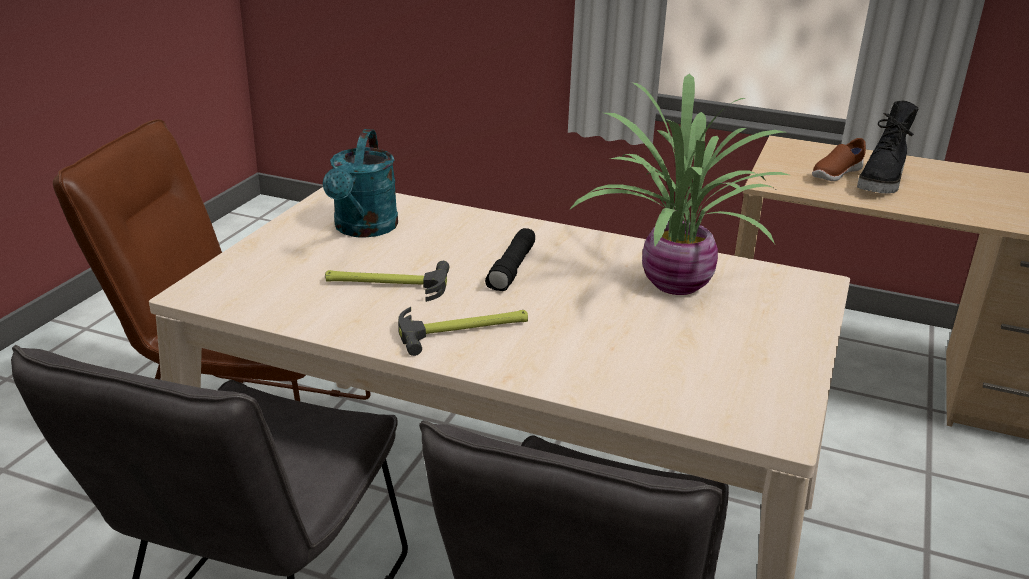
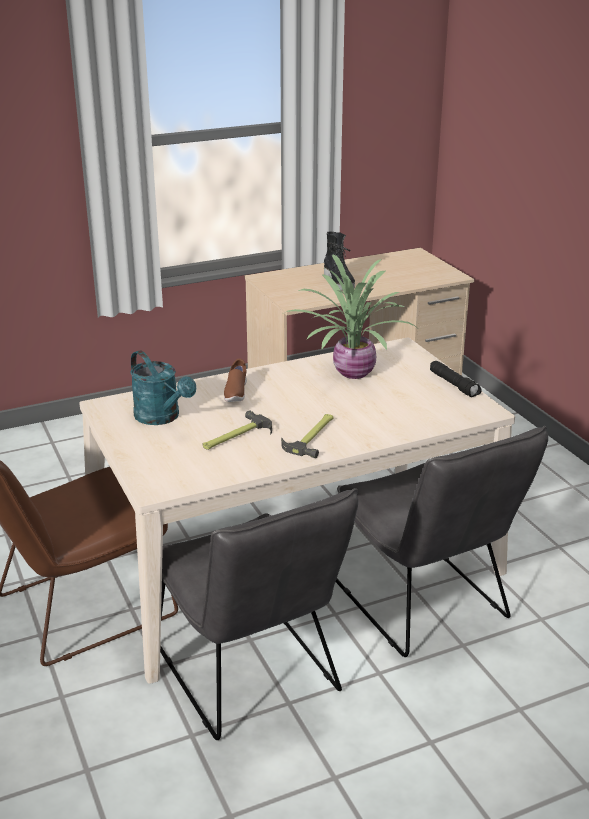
camera: 45 degrees left, 0 degrees up
(513, 269) = (276, 400): black flashlight -> black flashlight (454, 385)
(835, 175) = (314, 287): brown shoe -> brown shoe (235, 393)

